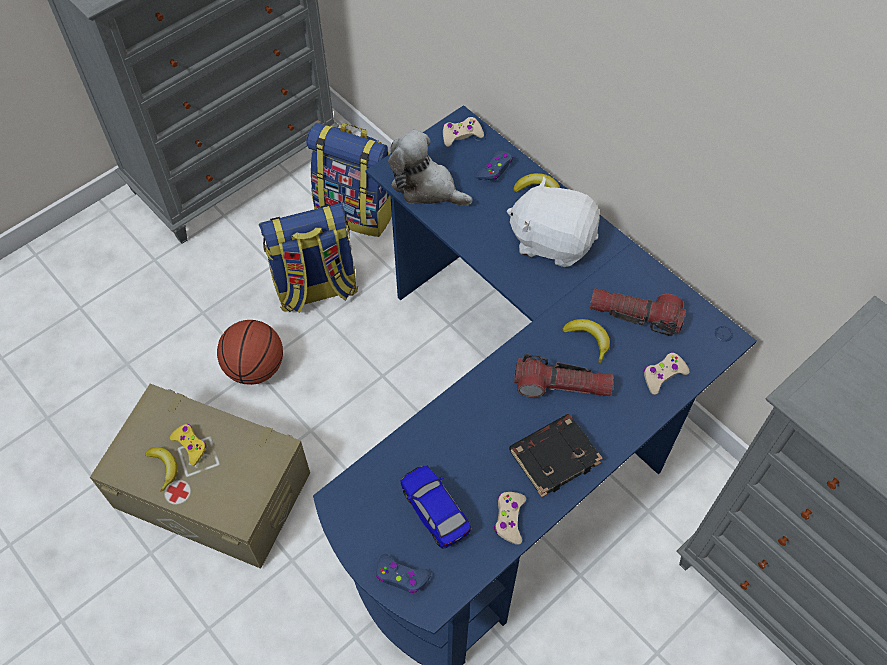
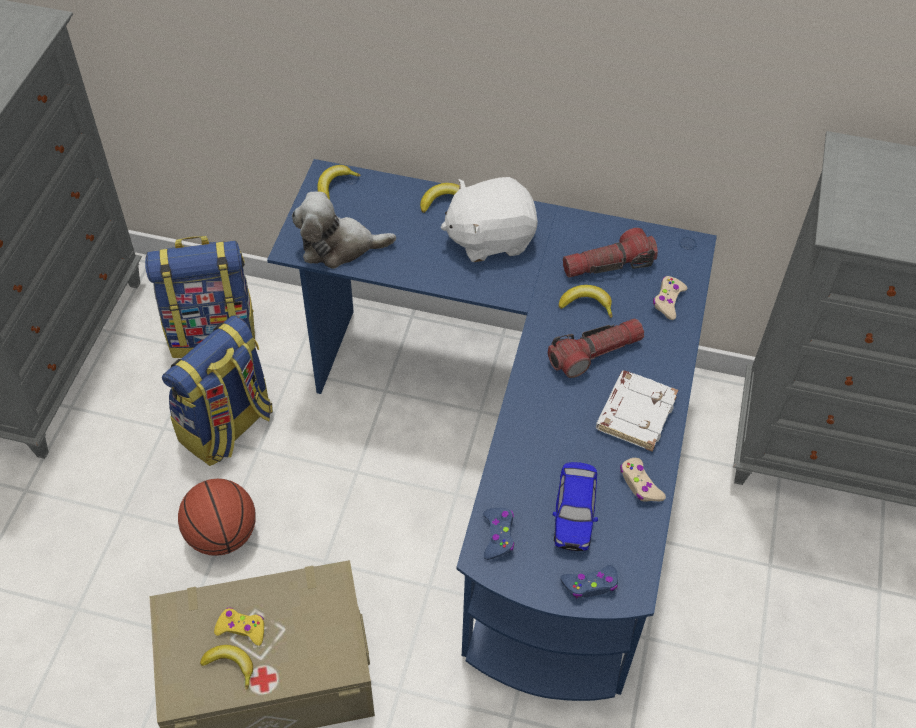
camera: 35 degrees left, 5 degrees down
(435, 511) = (574, 515): toy car -> toy car turned 105 degrees counterclockwise
(461, 135) = (334, 186): beige game controller -> banana
(494, 169) = (390, 202): blue game controller -> blue game controller (498, 536)
(554, 456) = (635, 413): black book -> white book

